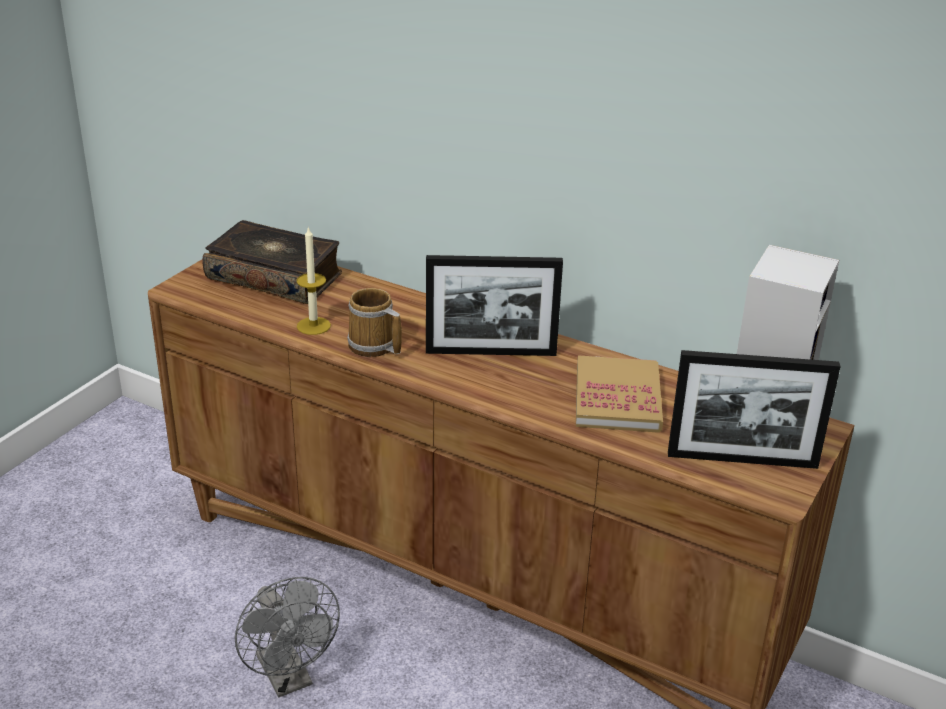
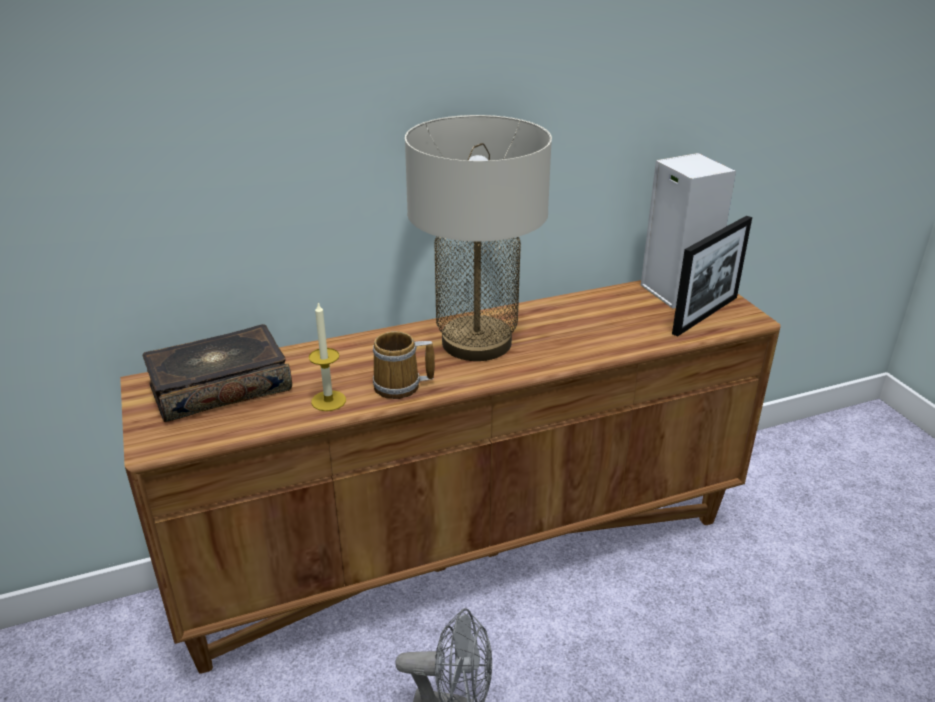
camera: 50 degrees left, 0 degrees up
(491, 352) = (476, 342): picture frame -> table lamp
(617, 398) = (592, 323): book -> none

